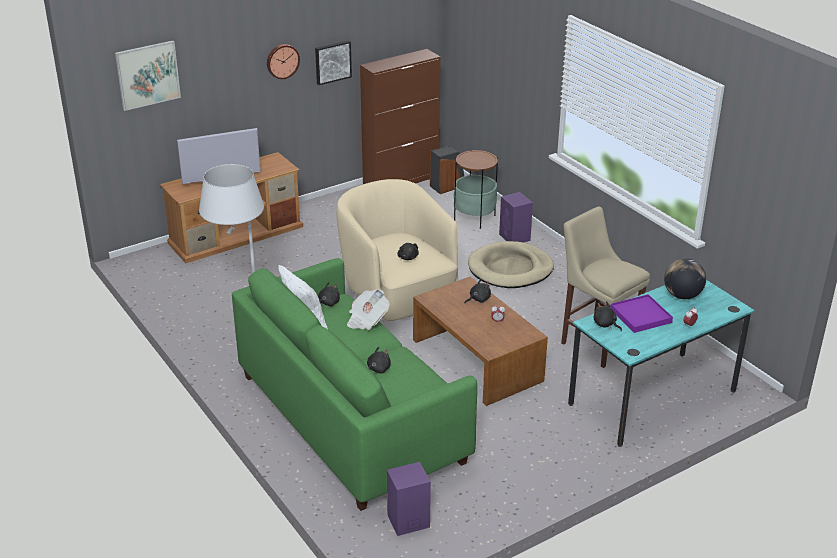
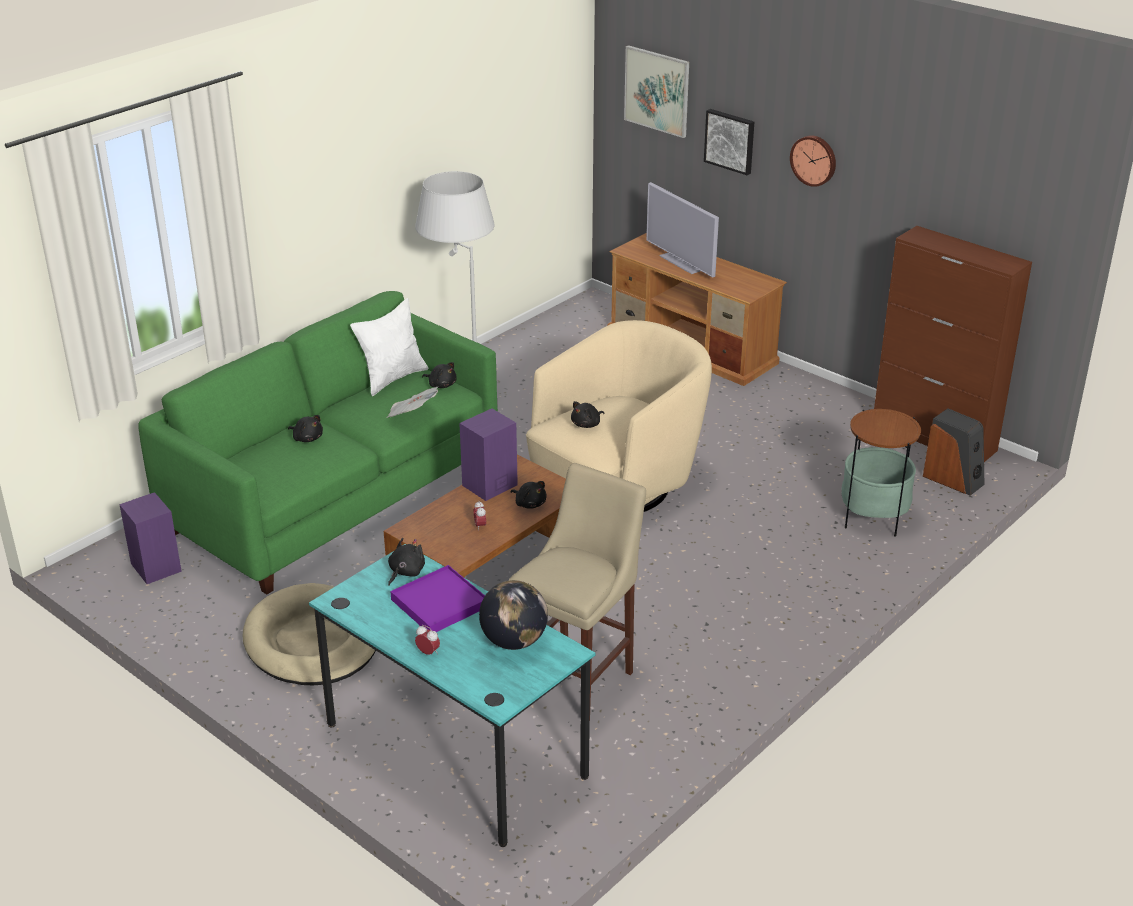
camera: 75 degrees right, 0 degrees up
(332, 62) = (883, 200): picture -> picture (730, 141)
(510, 269) = (743, 571): beige dog bed -> beige dog bed (312, 641)
(515, 238) = (840, 564): purple speaker -> purple speaker (488, 485)

